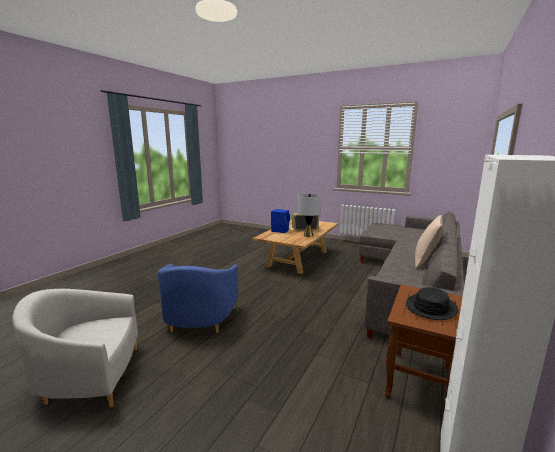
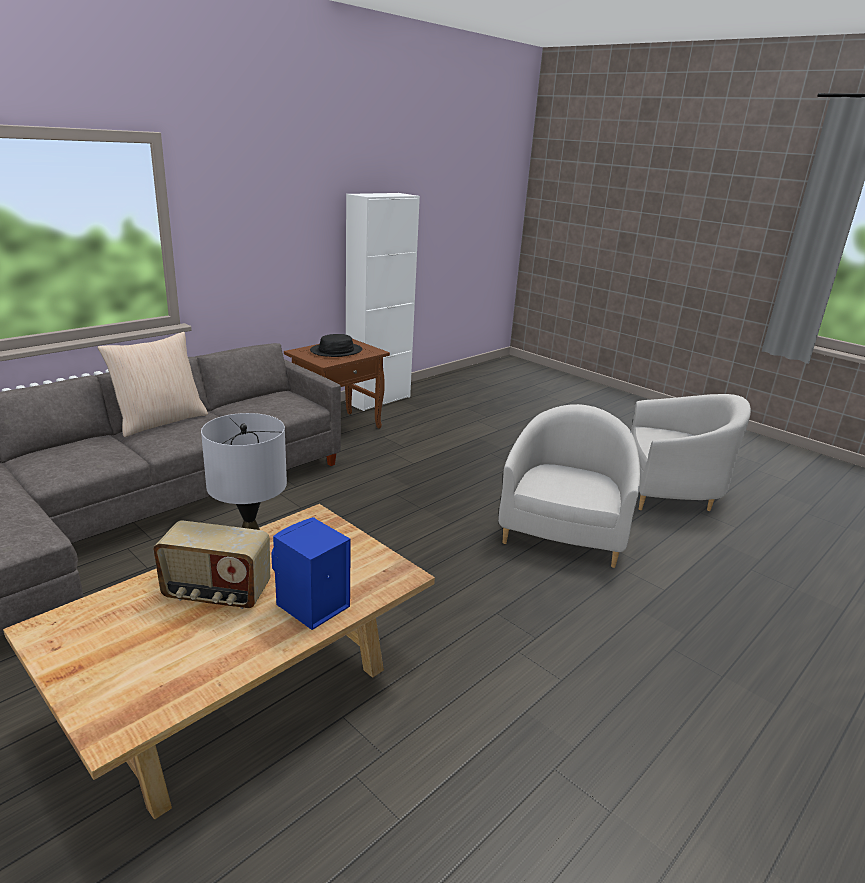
camera: 165 degrees left, 10 degrees up
(199, 320) = (563, 532): blue armchair -> white armchair

